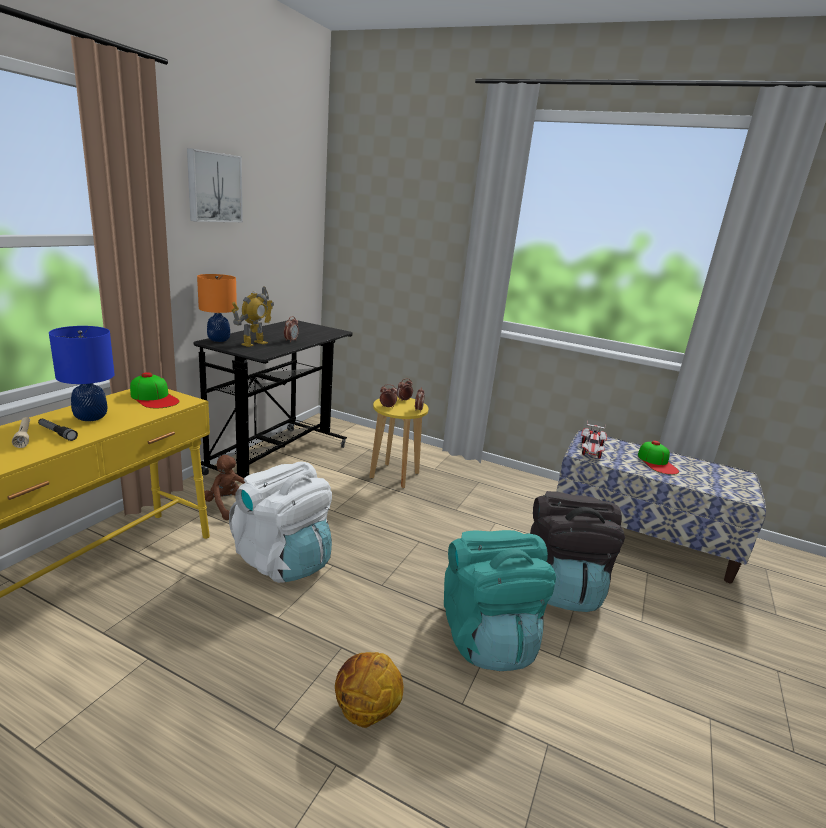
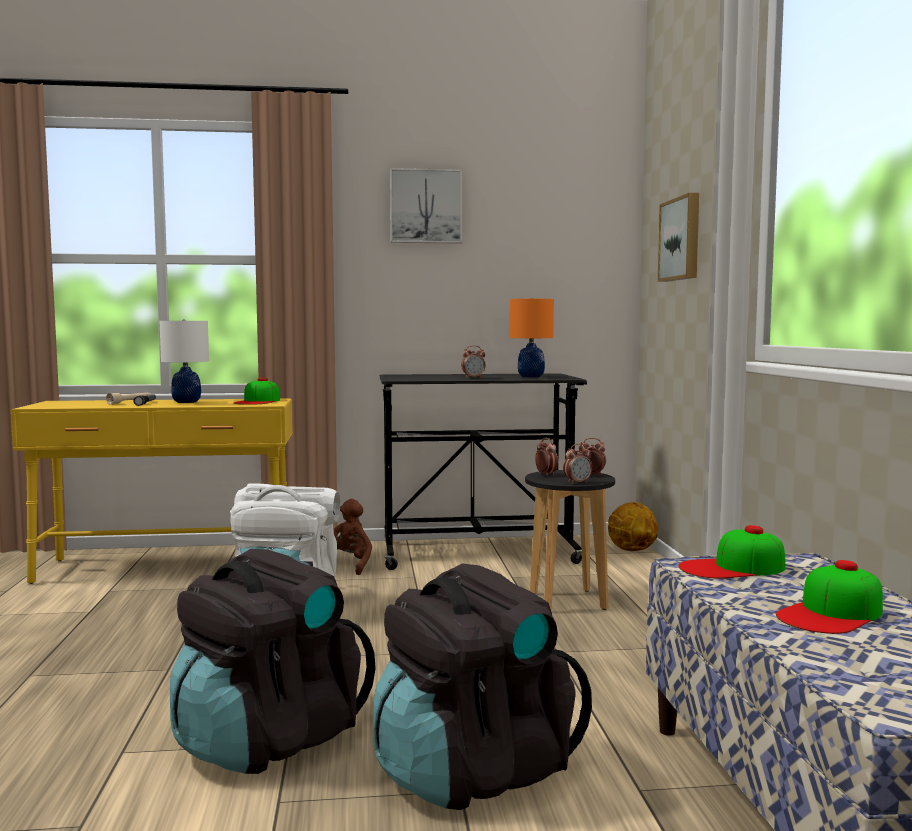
camera: 60 degrees right, 15 degrees down
(89, 418) = (186, 402): blue table lamp -> white table lamp
(218, 340) = (405, 375): orange table lamp -> orange table lamp (530, 377)
(254, 343) = (426, 377): toy robot -> none
(365, 712) = (75, 705): basketball -> basketball (631, 550)
(394, 476) = (567, 601): yellow stool -> black stool
(395, 236) = (682, 239): none -> picture
(487, 637) = (268, 739): turquoise backpack -> black backpack
(591, 450) = (732, 567): toy car -> cap

